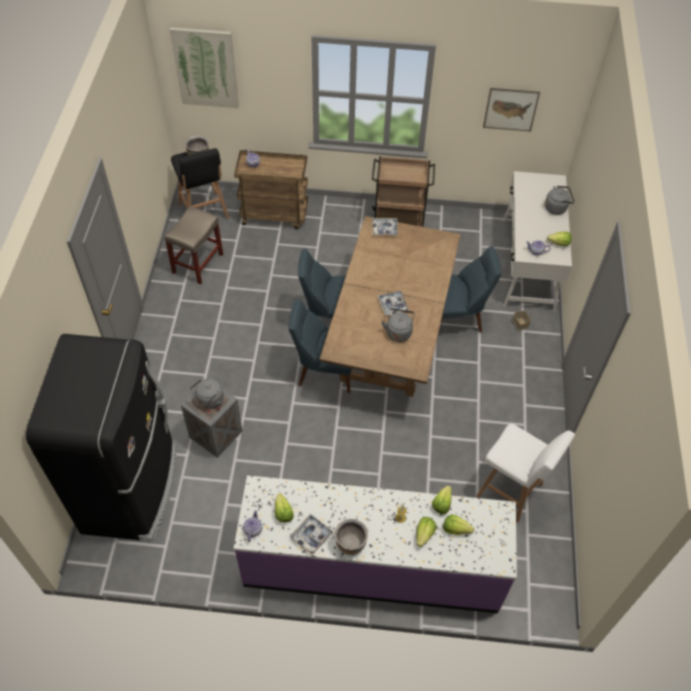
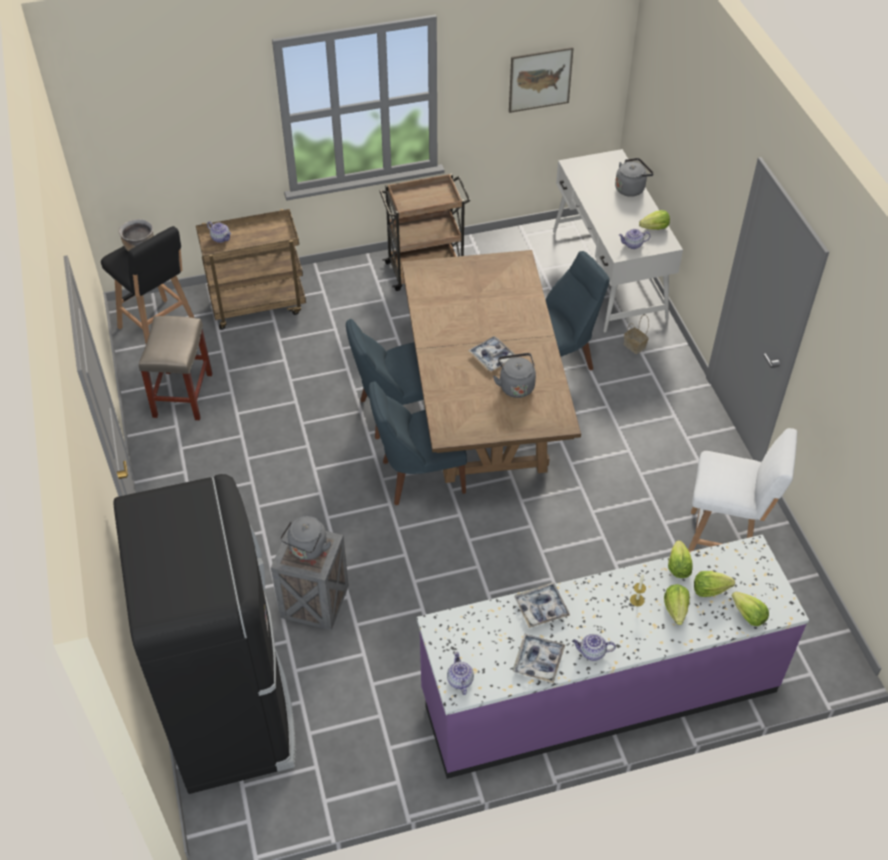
camera: 20 degrees left, 5 degrees down
(206, 68) = (130, 120): picture -> none
(283, 512) = (488, 645): lettuce -> lettuce (748, 615)
(350, 543) = (591, 652): brown cooking pot -> teapot
(384, 229) = (434, 270): tray -> tray (541, 608)

